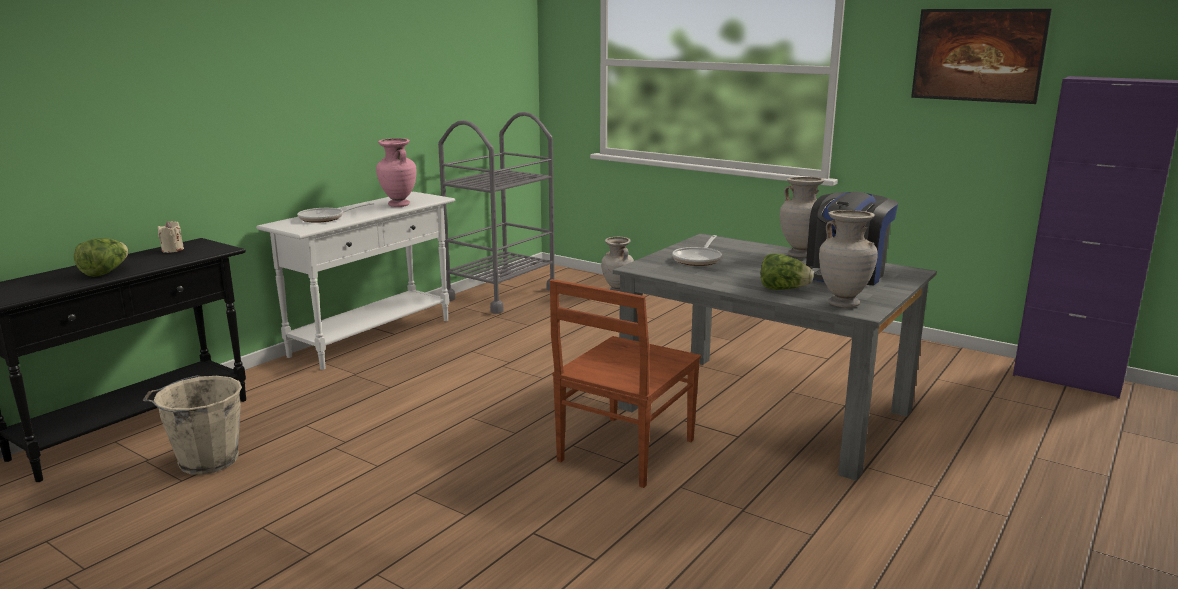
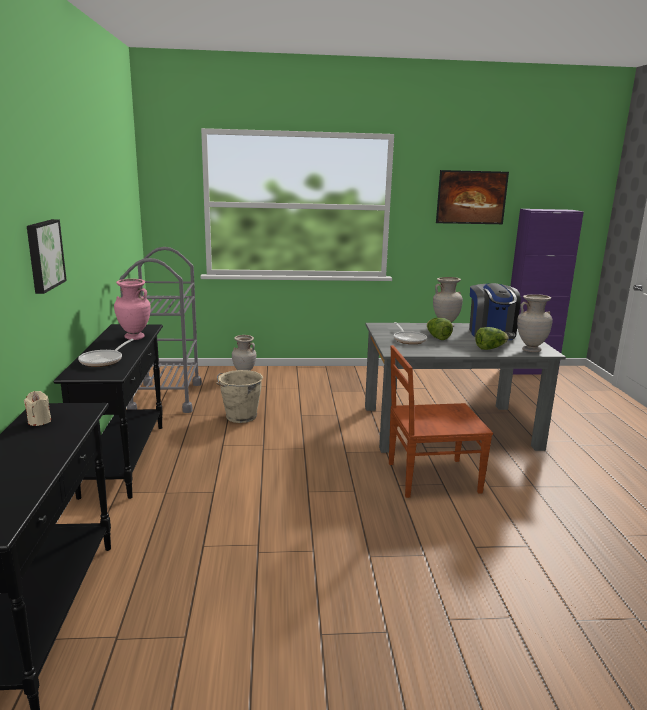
camera: 40 degrees left, 0 degrees up
(105, 272) = (33, 461): lettuce -> lettuce (437, 337)
(206, 461) = (175, 611): beige bucket -> beige bucket (240, 417)
(259, 99) = (43, 255): none -> picture
(373, 337) = (125, 459): white console table -> black console table
(624, 452) = (430, 477): brown chair -> brown chair turned 90 degrees clockwise

